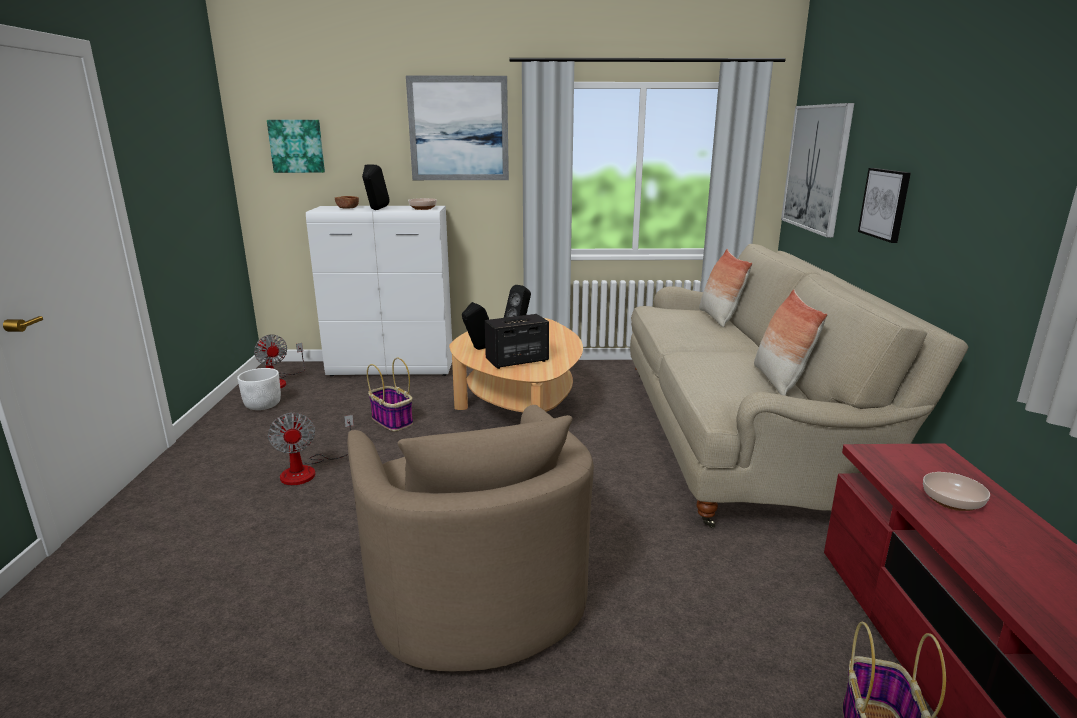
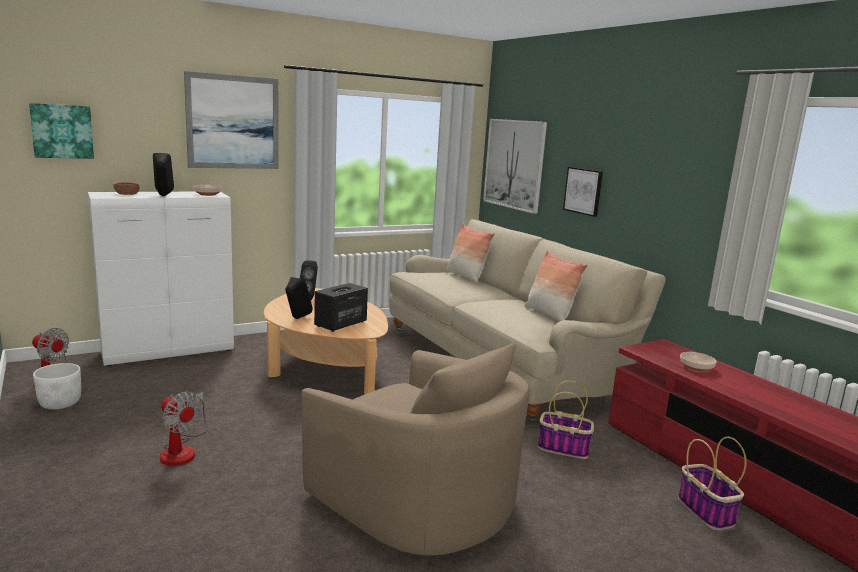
camera: 30 degrees left, 5 degrees down
(392, 421) = (220, 395): basket -> basket (564, 448)

